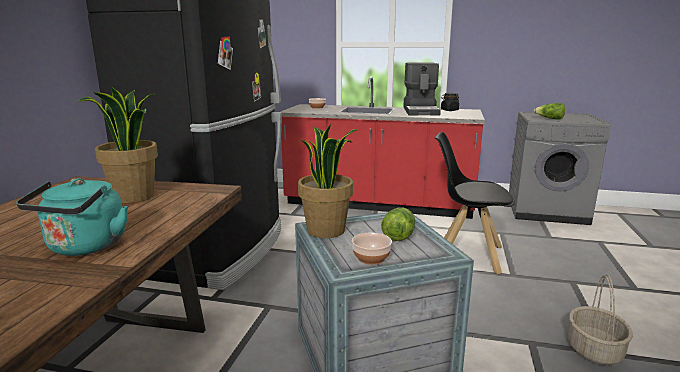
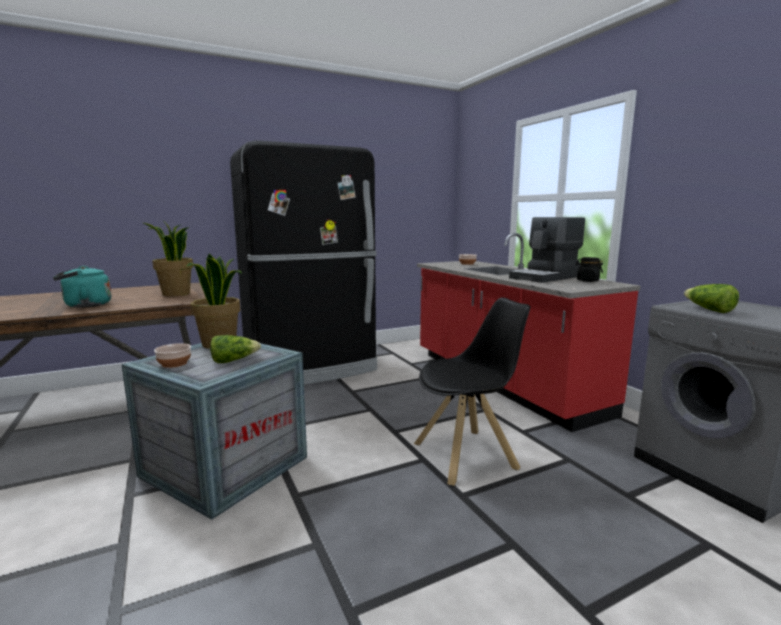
camera: 50 degrees right, 5 degrees down
(467, 254) = (467, 455): black chair -> black chair turned 90 degrees clockwise
(595, 350) = (346, 597): basket -> none

